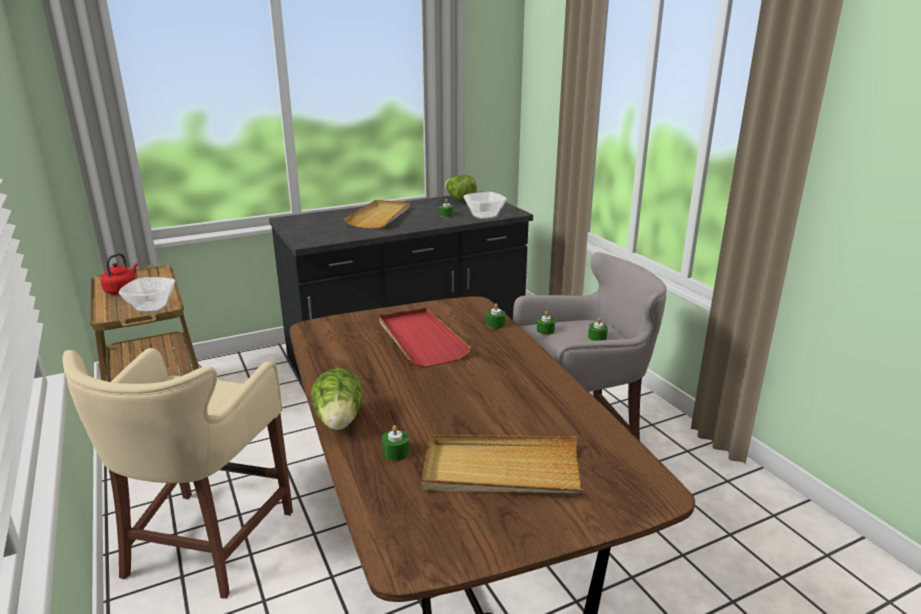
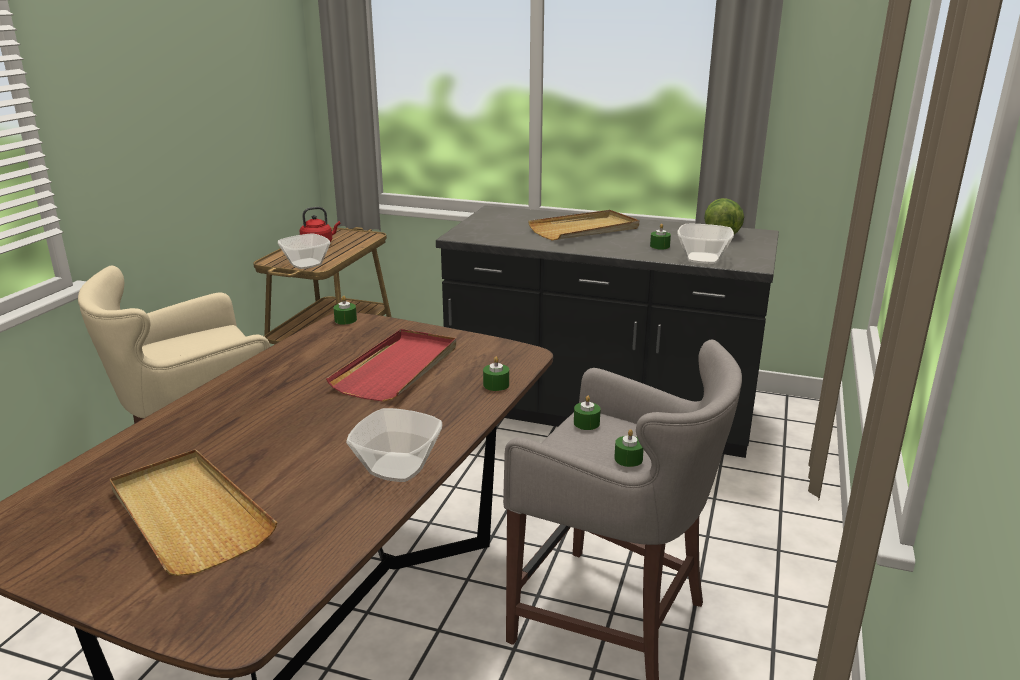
camera: 45 degrees right, 0 degrees up
(339, 421) = (191, 406): lettuce -> none
(395, 452) = (165, 451): green candle -> green candle (345, 320)
(546, 386) = (396, 468): none -> bowl

